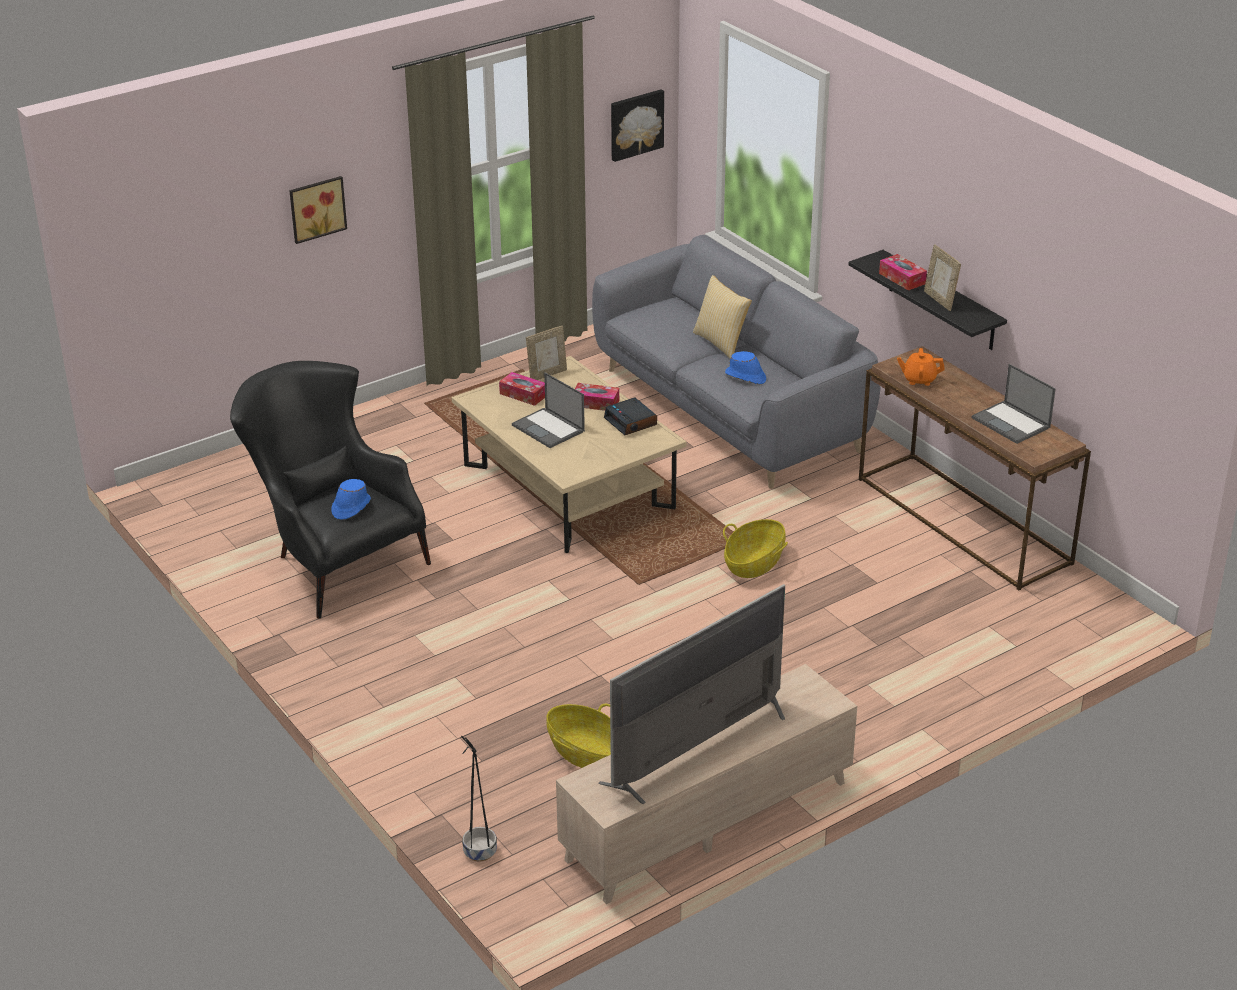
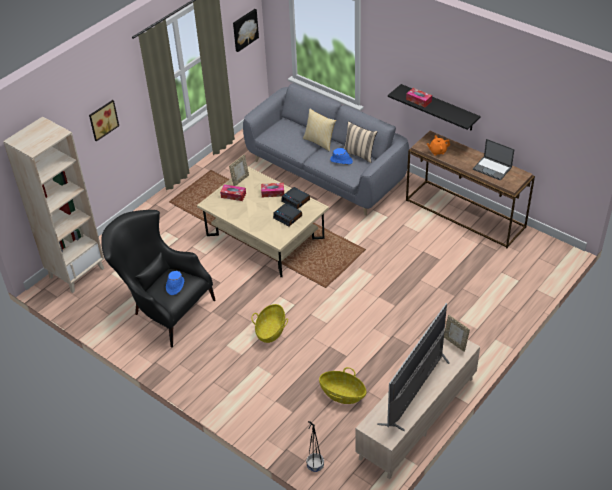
camera: 15 degrees left, 10 degrees up
(214, 477) = (76, 272): none -> beige bookcase
(549, 428) = (256, 214): laptop -> none
(604, 444) = (288, 217): none -> alarm clock
(754, 563) = (376, 262): basket -> basket (270, 330)
(785, 373) = (359, 154): none -> beige pillow
(940, 300) = (443, 110): picture frame -> picture frame (455, 343)

